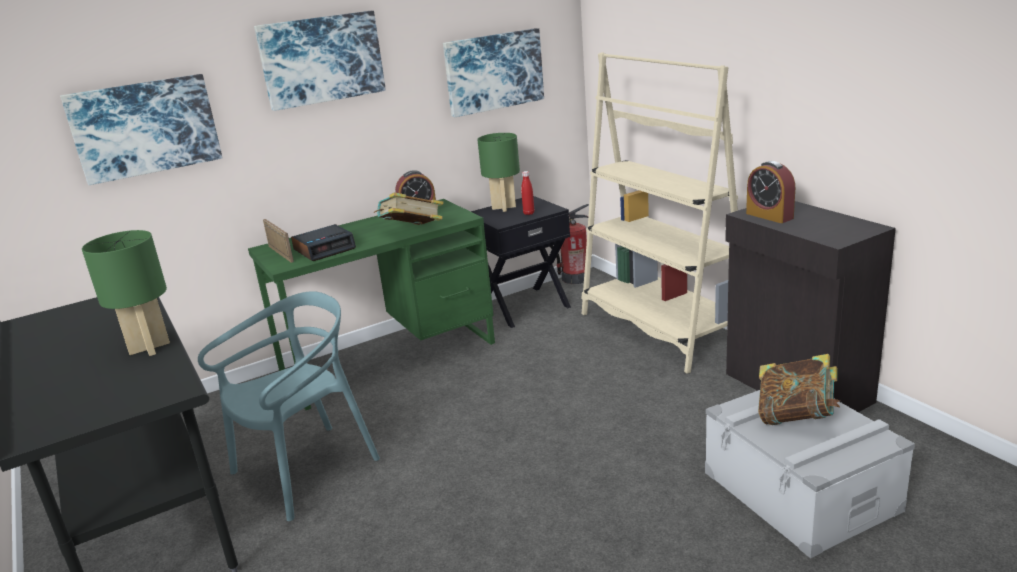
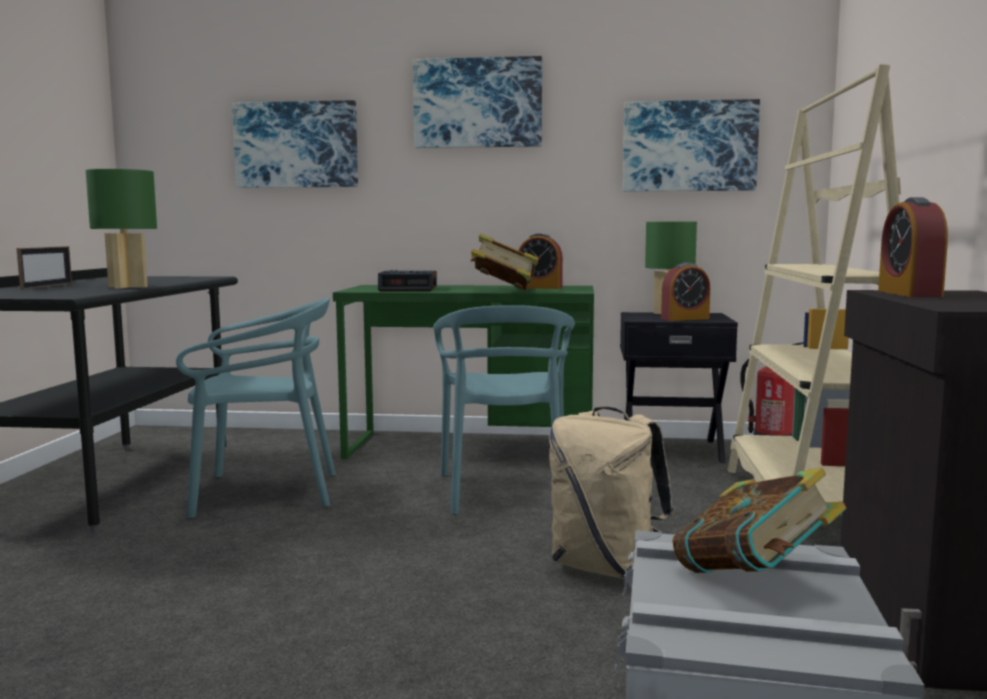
camera: 35 degrees right, 15 degrees down
(280, 254) = (372, 287): picture frame -> picture frame (47, 286)
(476, 390) = (505, 491): none -> turquoise chair
(528, 213) = (685, 319): red bottle -> alarm clock
(620, 424) = (606, 568): none -> beige backpack

